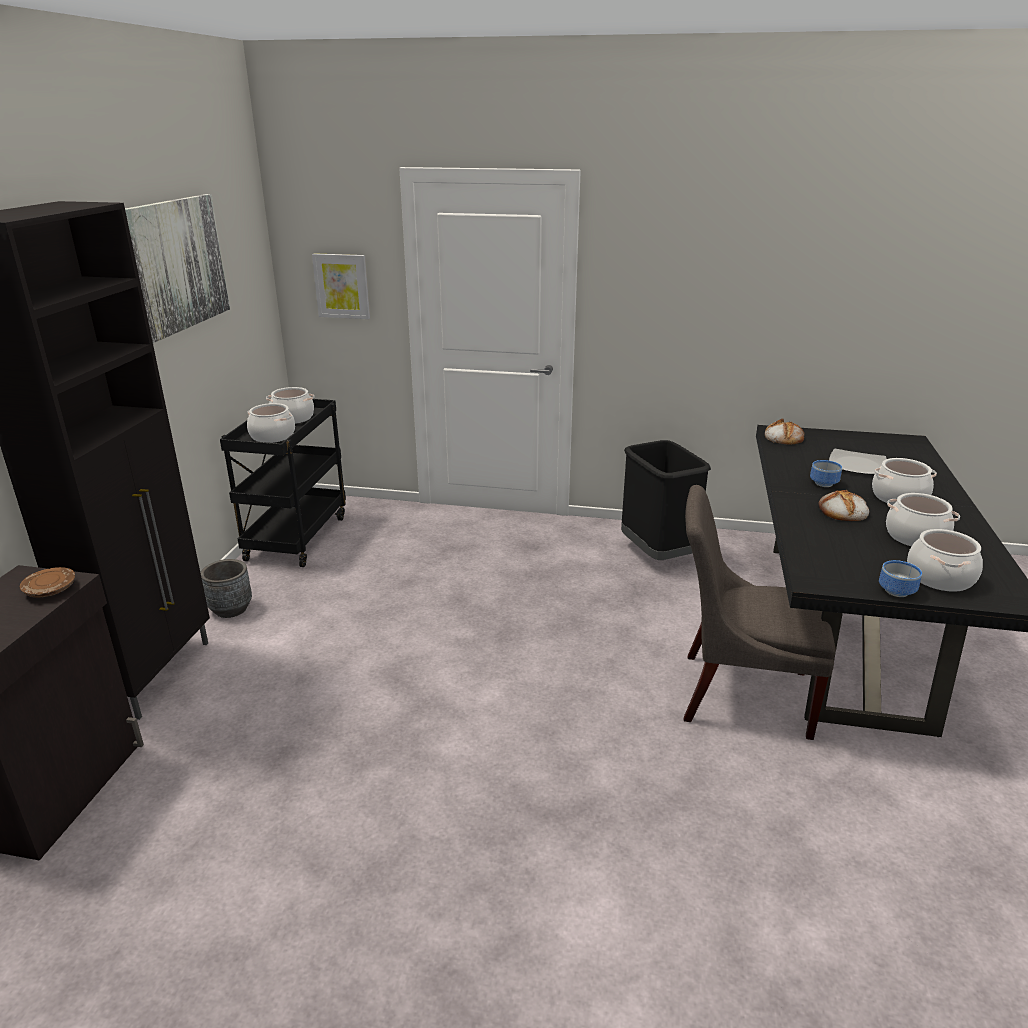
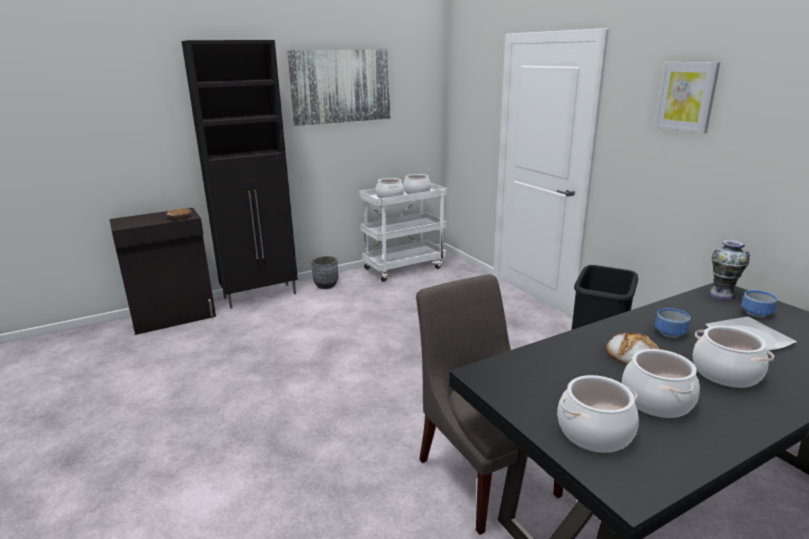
camera: 50 degrees right, 5 degrees down
(296, 537) = (404, 267): black cart -> white cart
(342, 286) = (472, 115): picture -> picture (686, 96)
(783, 437) = (721, 295): bread -> vase
(895, 590) = (526, 414): bowl -> bowl (756, 313)

